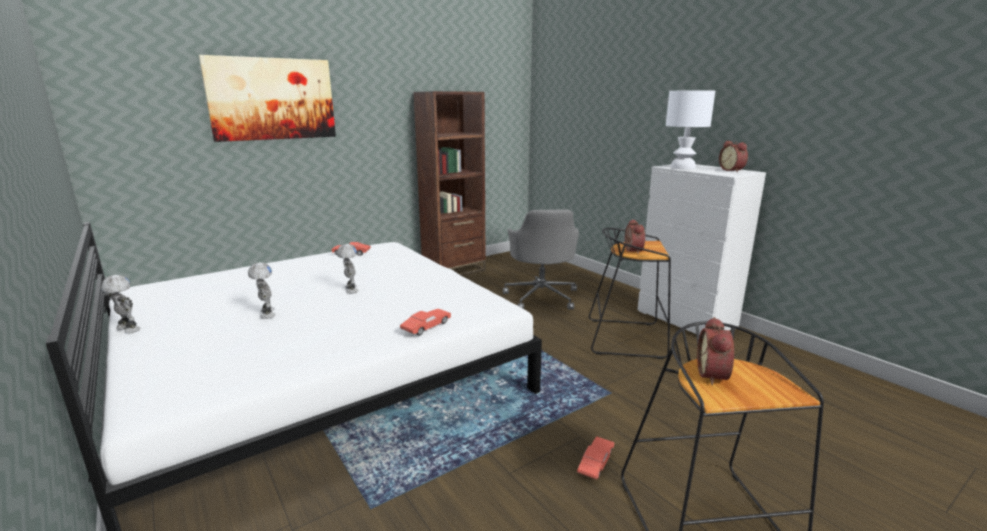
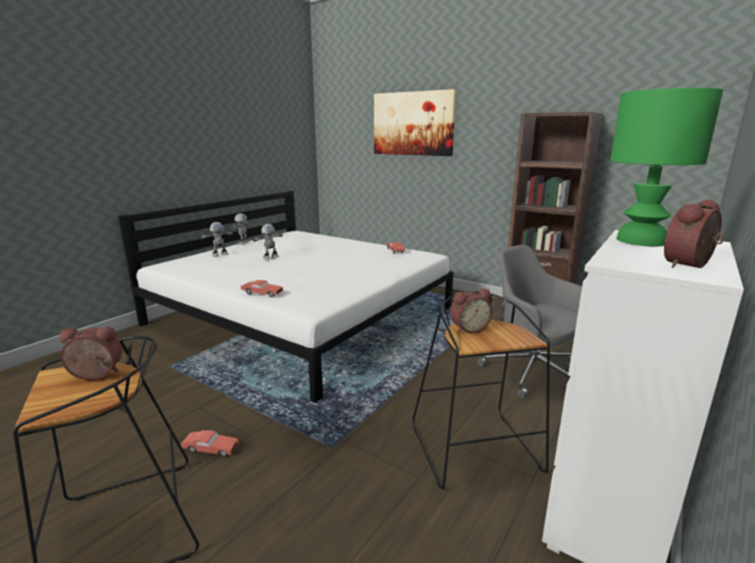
camera: 70 degrees right, 0 degrees up
(350, 290) = (321, 264): toy robot -> toy robot (219, 254)
(541, 296) = (532, 372): grey office chair -> grey office chair turned 75 degrees clockwise
(682, 168) = (639, 241): white table lamp -> green table lamp

